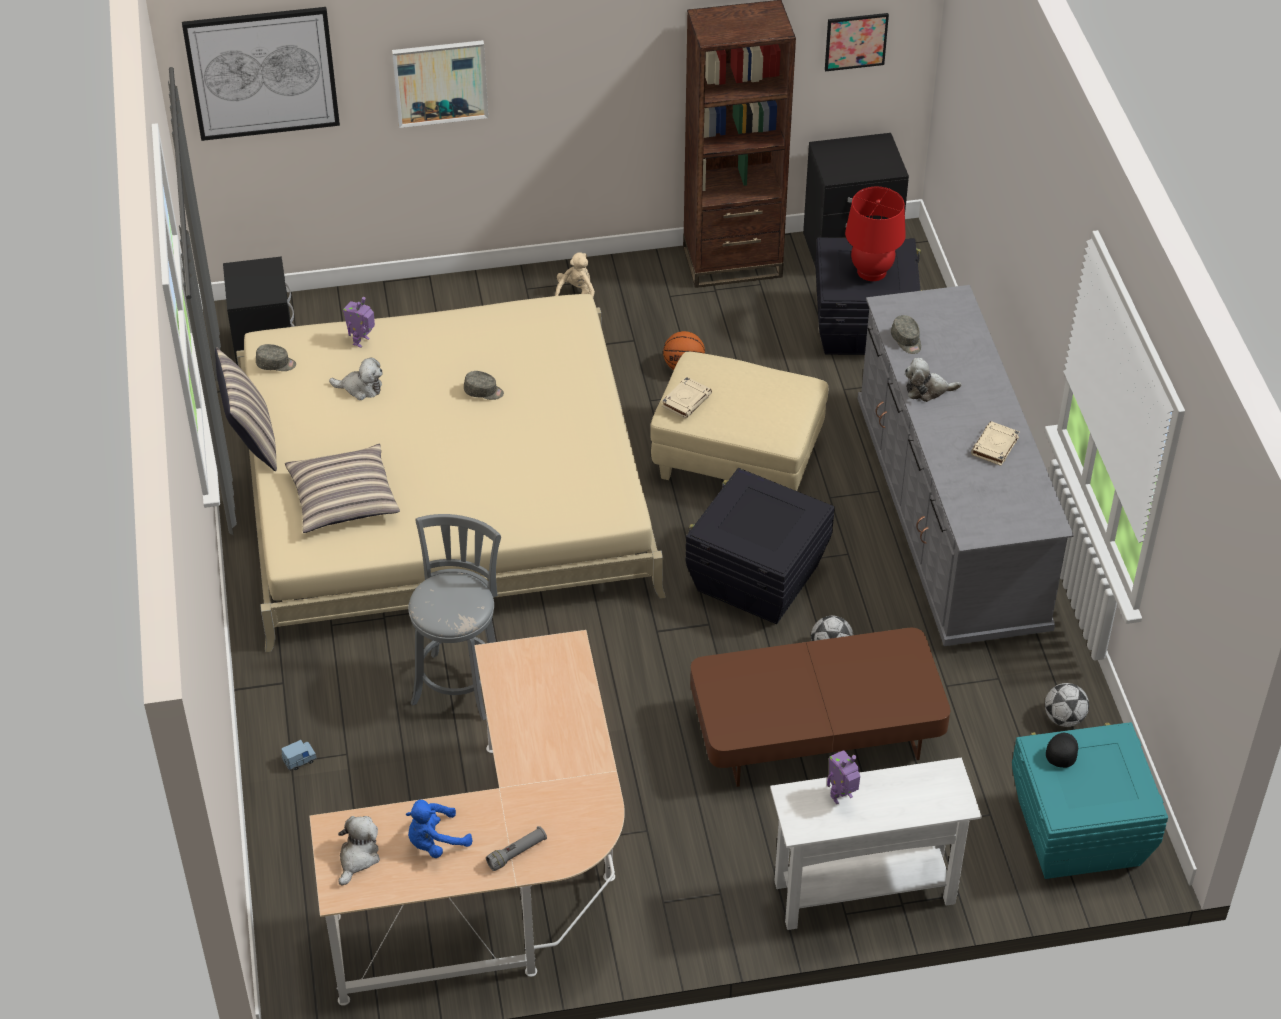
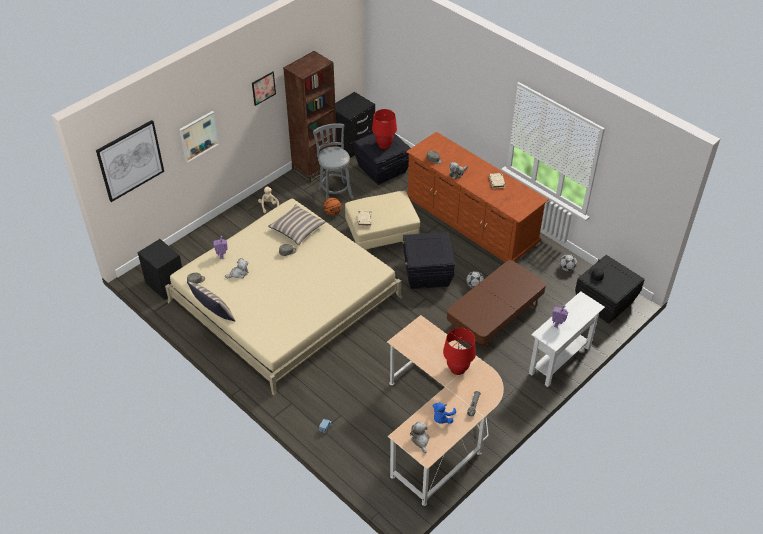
camera: 35 degrees left, 0 degrees up
(343, 498) = (271, 317): pillow -> pillow (297, 228)
(460, 682) = (358, 366): grey stool -> grey stool (335, 192)
(555, 768) = (457, 368): none -> red table lamp
(856, 41) = (339, 58): picture -> picture (263, 88)
(949, 518) = (471, 221): grey dresser -> brown dresser
(1077, 831) = (604, 303): turquoise storage box -> black storage box

